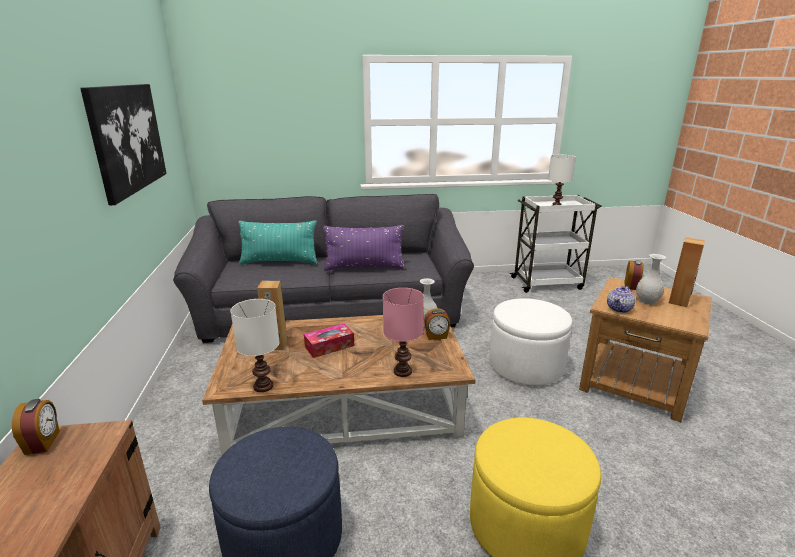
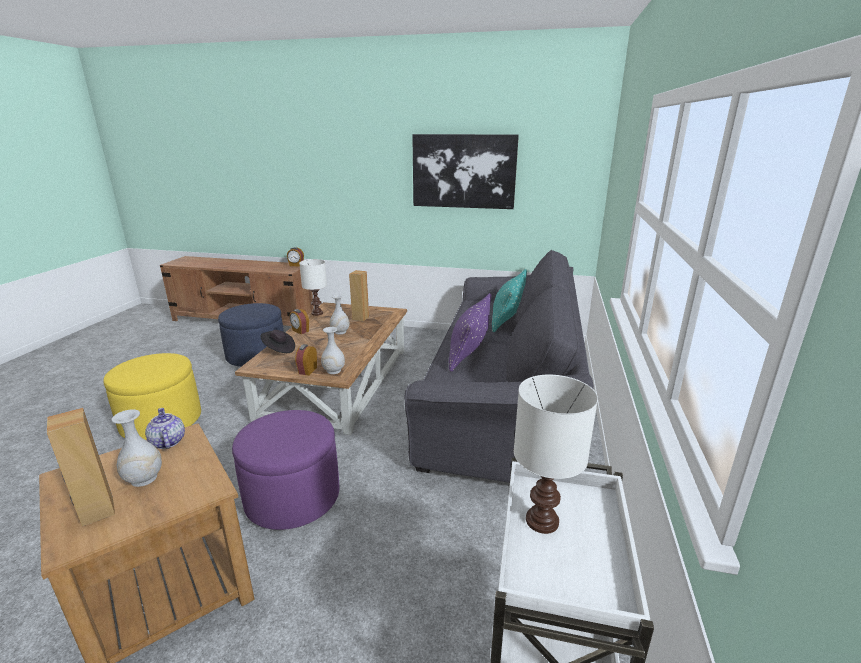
camera: 110 degrees right, 0 degrees up
(329, 346) = (340, 332): tissue box -> white vase
(403, 371) = (279, 349): pink table lamp -> black hat
(526, 366) = (292, 497): white ottoman -> purple ottoman
(631, 286) = (187, 493): alarm clock -> alarm clock (300, 331)

